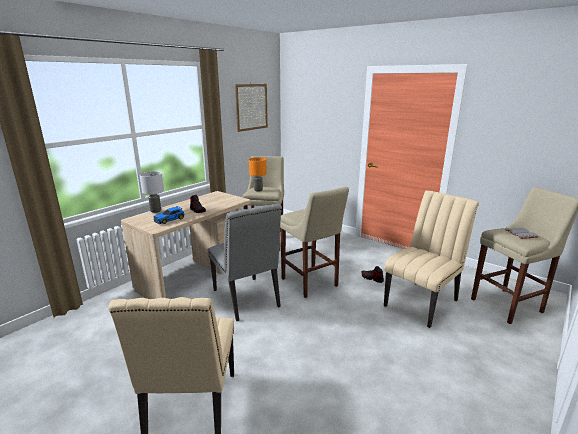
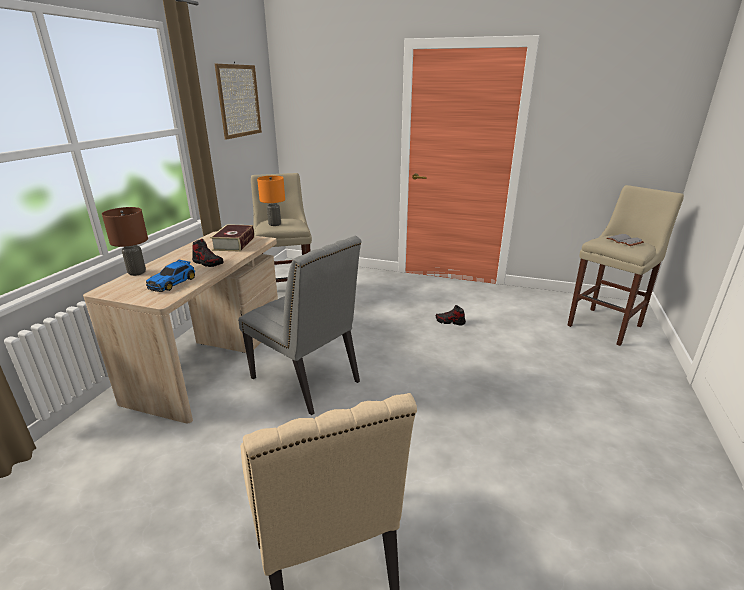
camera: 20 degrees left, 5 degrees up
(156, 211) = (137, 273): white table lamp -> brown table lamp
(222, 200) = (234, 243): none -> book
(310, 283) = (380, 342): beige stool -> none
(421, 303) = (521, 341): beige chair -> none

